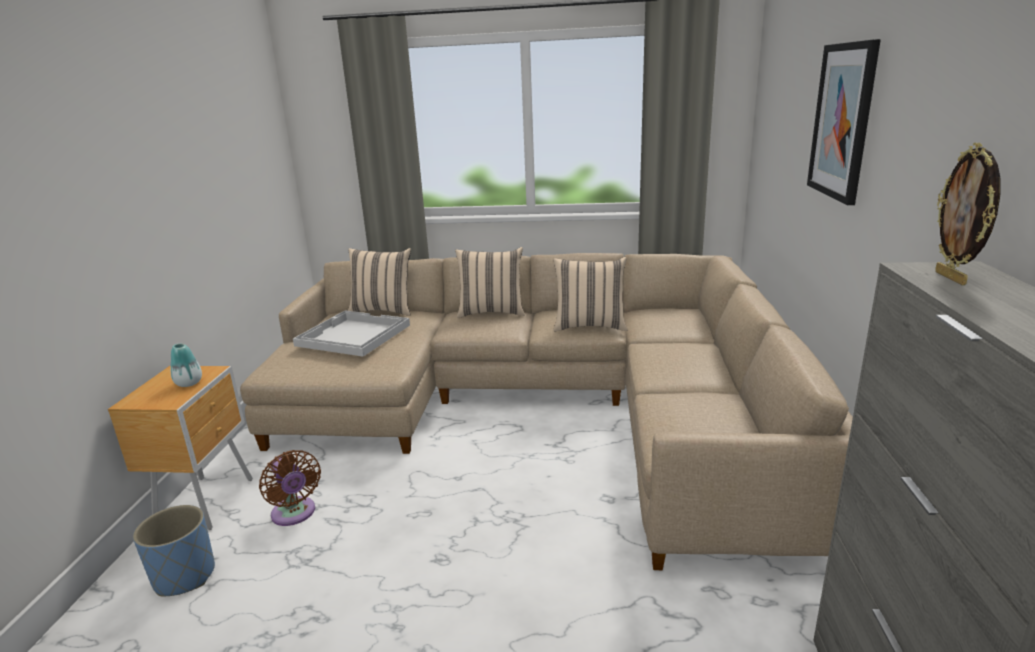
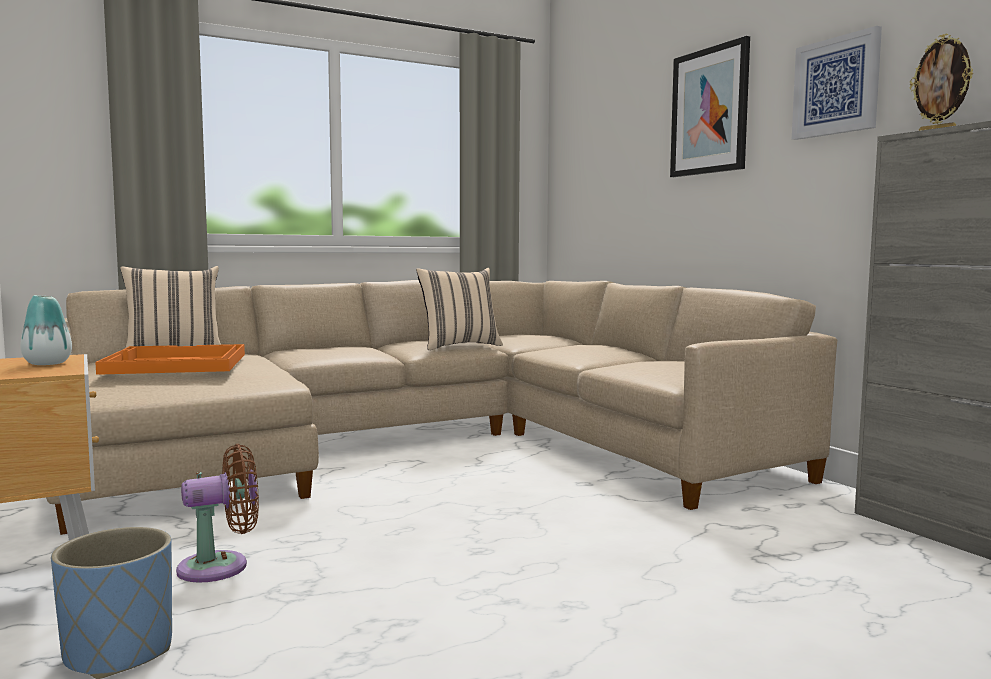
camera: 35 degrees left, 15 degrees down
(295, 514) = (221, 566): brown fan -> brown fan turned 45 degrees counterclockwise
(352, 335) = (175, 364): white tray -> orange tray
(491, 312) = (329, 346): beige pillow -> none
(931, 141) = (836, 86): none -> picture

